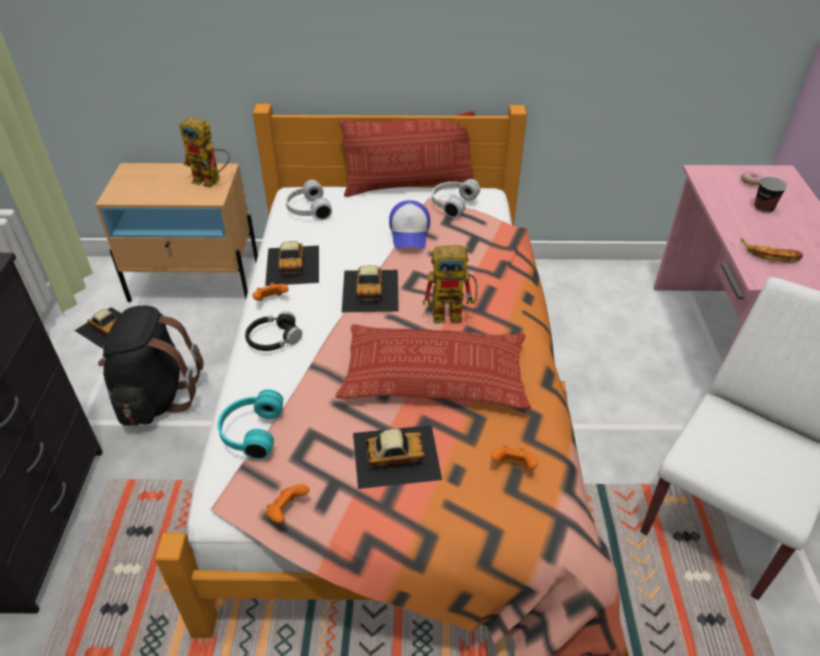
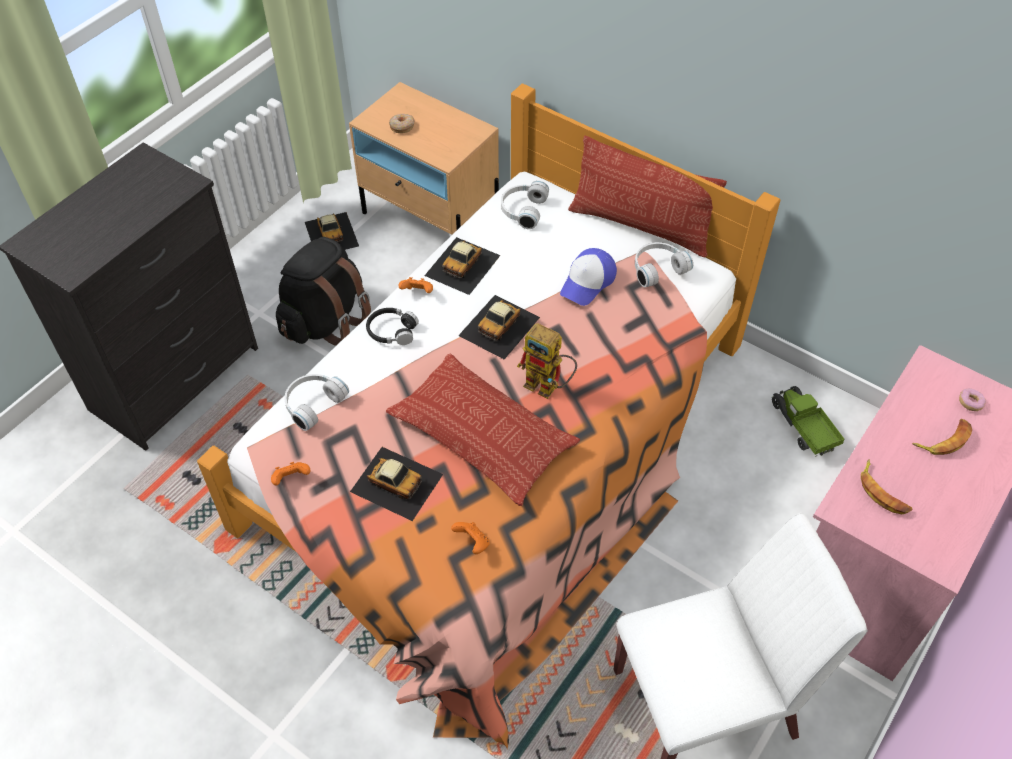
camera: 35 degrees right, 10 degrees up
(150, 190) = (402, 126): none -> donut
(212, 181) = (460, 139): toy robot -> none
(250, 432) = (312, 403): turquoise headphones -> white headphones
(595, 293) = (802, 428): none -> toy truck
(763, 208) = (944, 440): cup -> banana

